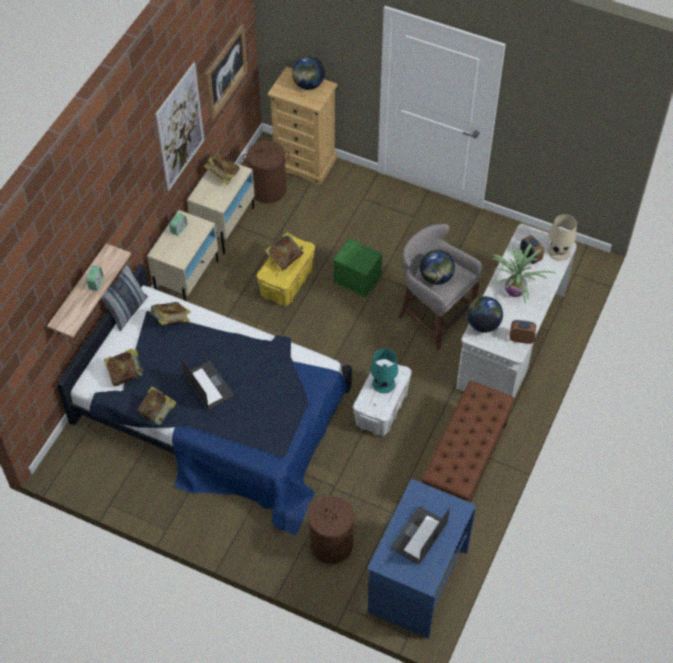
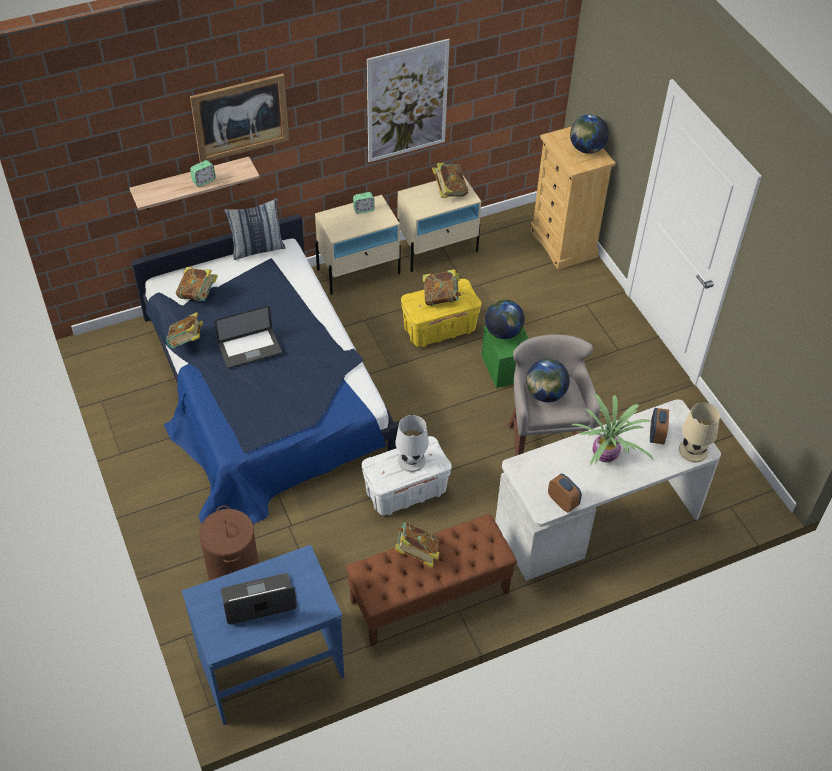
camera: 40 degrees right, 5 degrees down
(171, 321) = (280, 278): book -> book (417, 553)
(209, 386) = (250, 349): laptop -> laptop turned 60 degrees clockwise
(226, 72) = (504, 85): picture -> picture (240, 118)
(268, 189) = (506, 244): brown laundry basket -> none
(383, 383) = (411, 460): turquoise table lamp -> white table lamp
(483, 324) = (538, 462): globe -> globe (503, 332)

